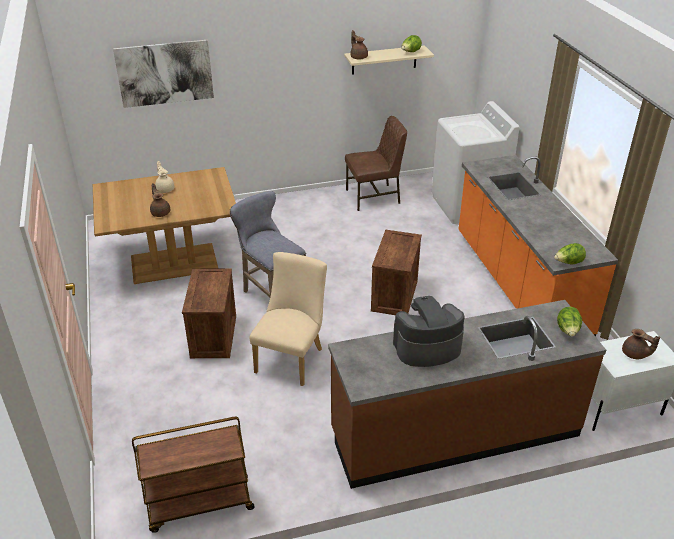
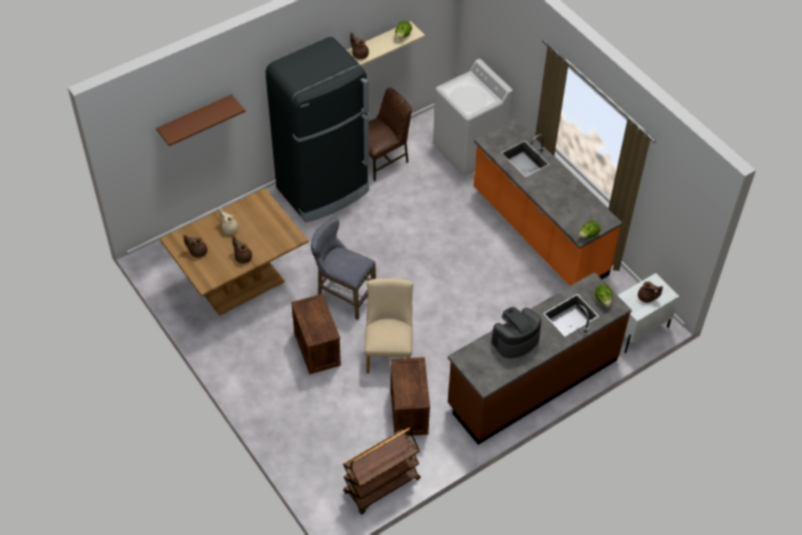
camera: 20 degrees left, 15 degrees up
(119, 200) = (197, 252): none -> brown teapot
(165, 73) = (195, 118): picture -> brown shelf
(303, 208) = (323, 190): none -> black fridge
(395, 296) = (444, 270): crate -> crate (409, 412)

